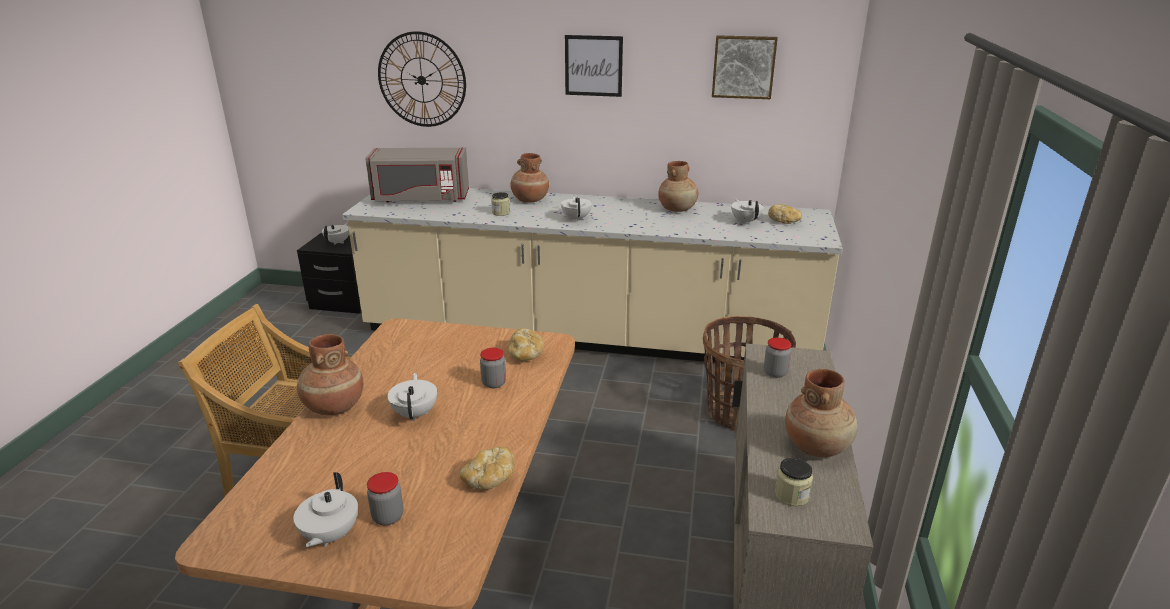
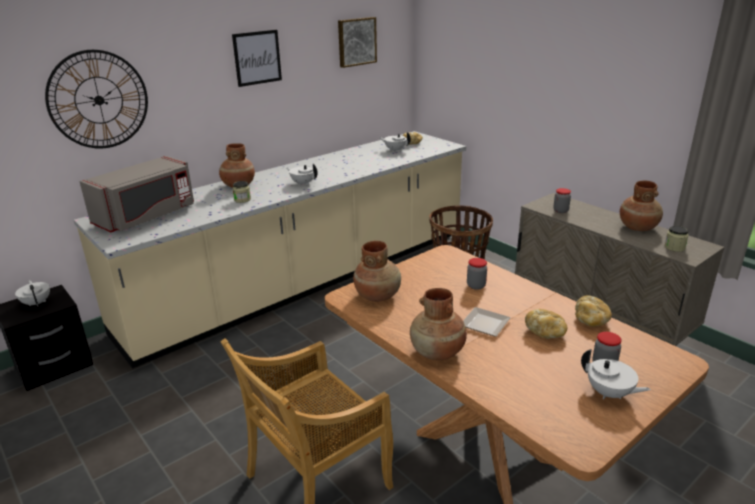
camera: 50 degrees left, 0 degrees up
(415, 413) = (484, 323): white teapot -> plate
(525, 355) = (451, 265): bread -> bread (545, 332)
(677, 209) = (345, 157): brown vase -> brown vase (378, 295)

